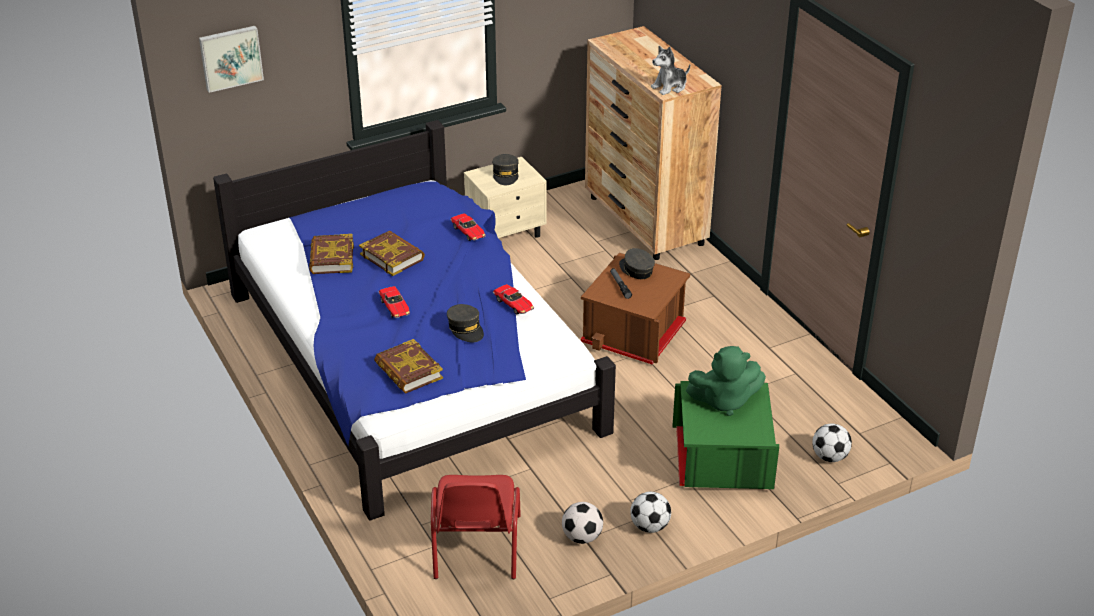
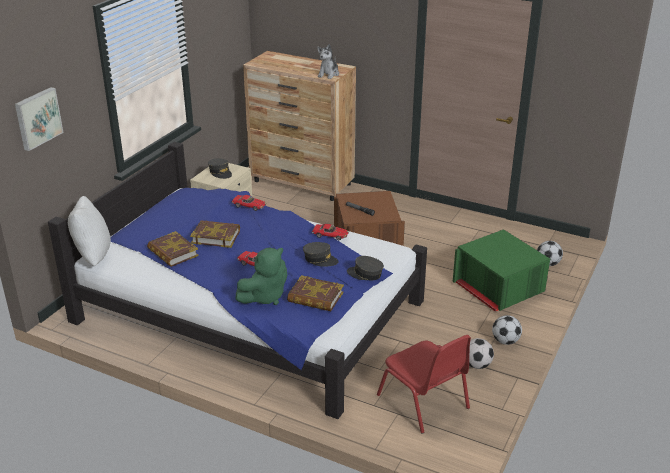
camera: 35 degrees left, 5 degrees down
(260, 231) = (92, 256): none -> white pillow
(636, 270) = (357, 199): grey cap -> grey cap (365, 274)
(724, 401) = (494, 247): green plush toy -> green plush toy (264, 297)

